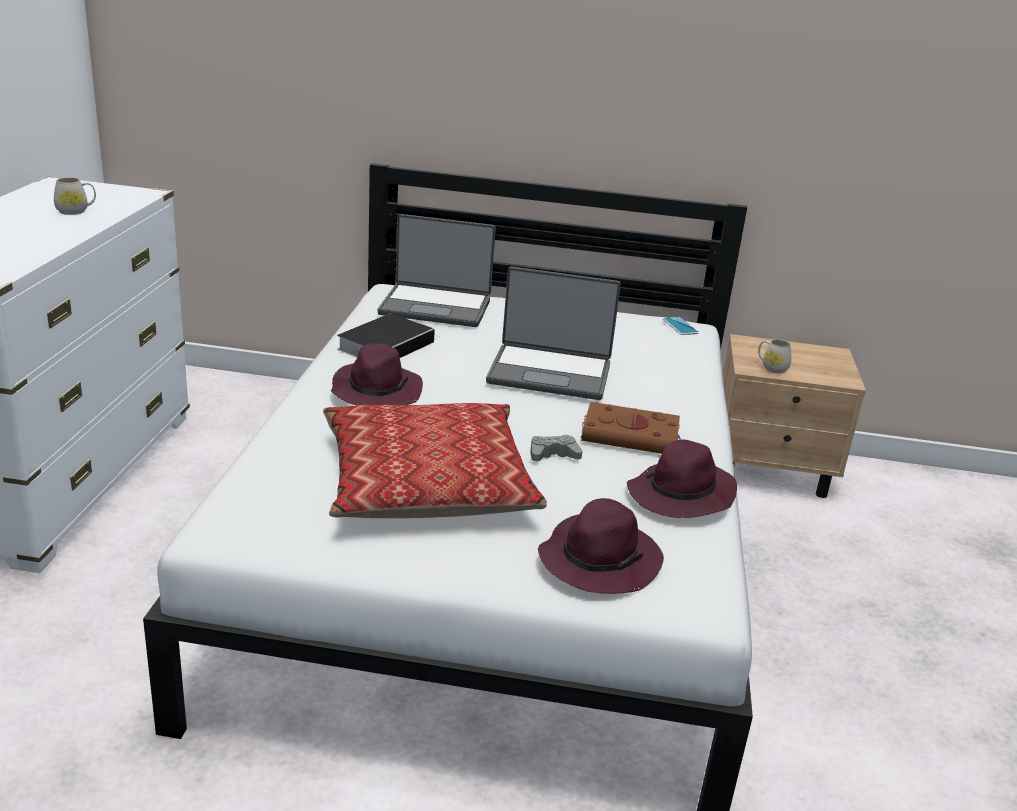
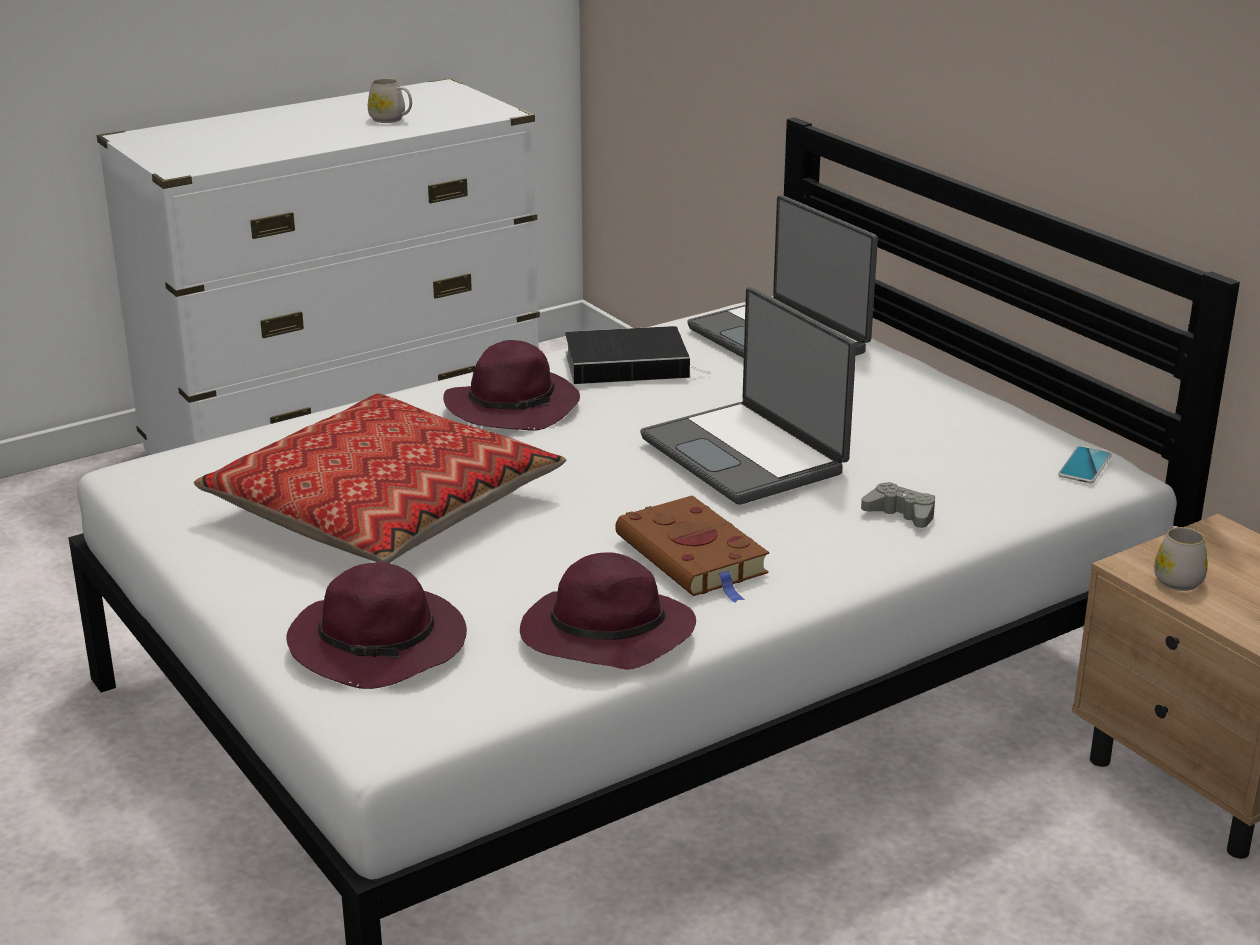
camera: 50 degrees right, 0 degrees up
(553, 455) = (560, 537): grey game controller -> grey game controller (901, 514)

